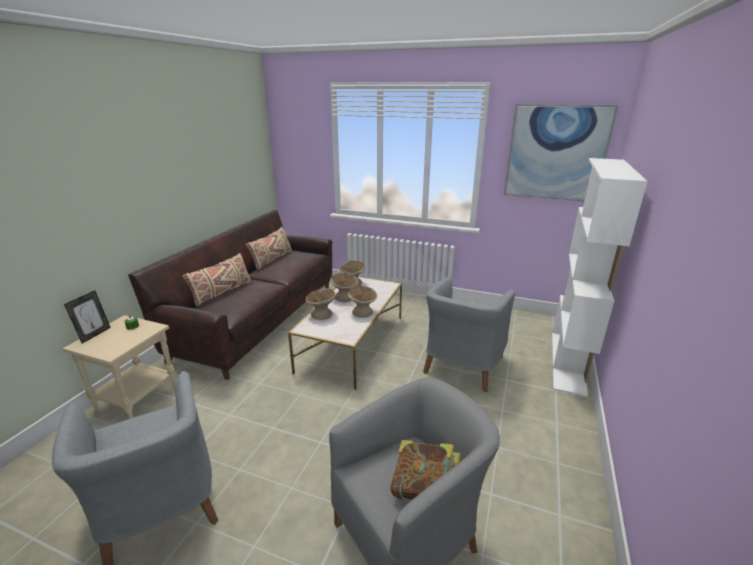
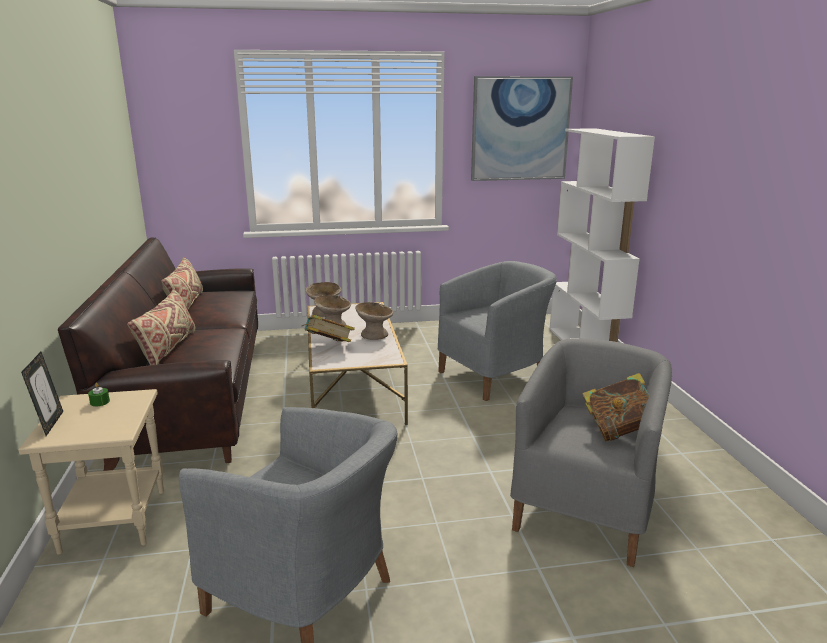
camera: 30 degrees left, 5 degrees down
(322, 314) = (328, 347): beige bowl -> book
(462, 366) = (495, 375): grey armchair -> grey armchair turned 120 degrees counterclockwise

